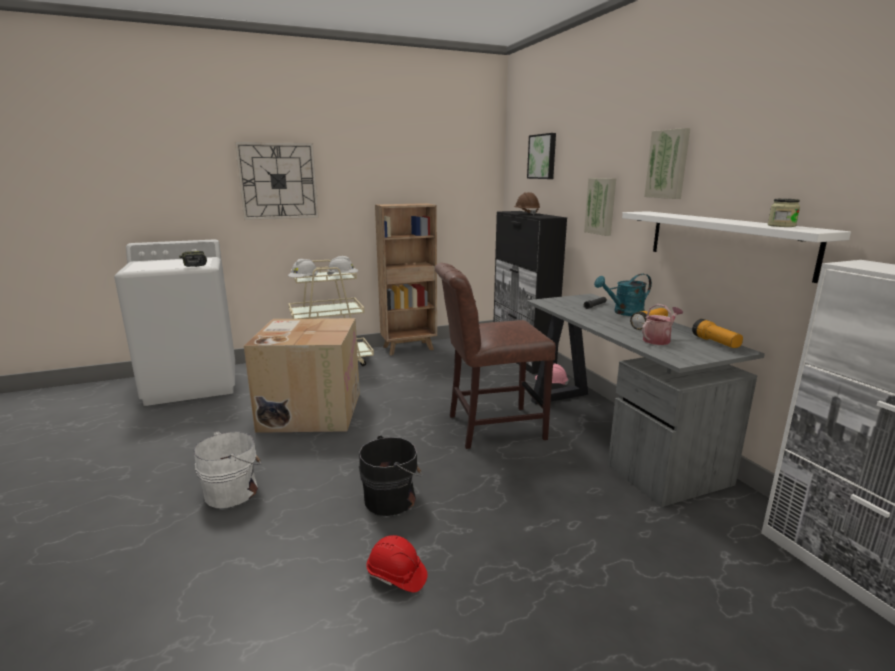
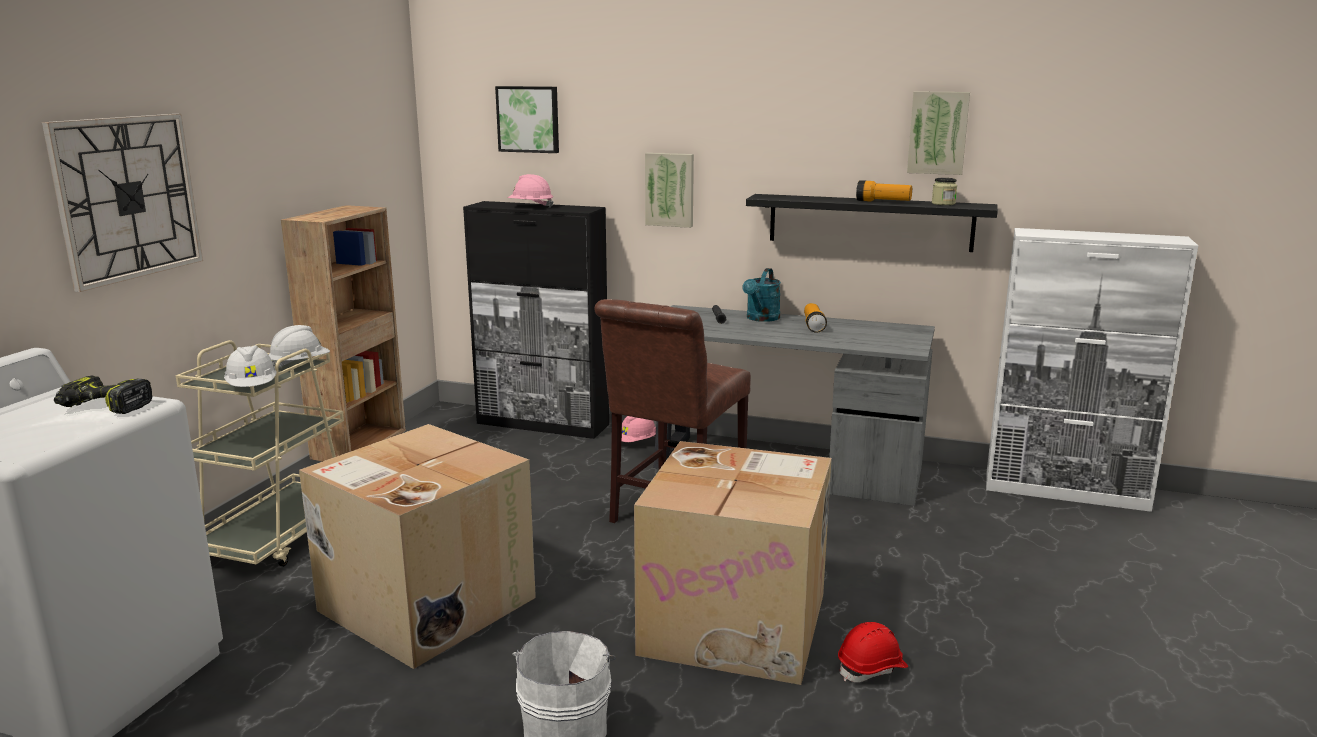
camera: 50 degrees left, 0 degrees up
(392, 498) = (737, 623): black bucket -> cardboard box
(526, 214) = (530, 207): brown hard hat -> pink hard hat
(658, 340) = (855, 337): watering can -> none
(668, 164) = (779, 139): picture -> picture (938, 132)
(715, 343) = (891, 327): flashlight -> flashlight (883, 202)
(726, 242) = (870, 222): white shelf -> black shelf

